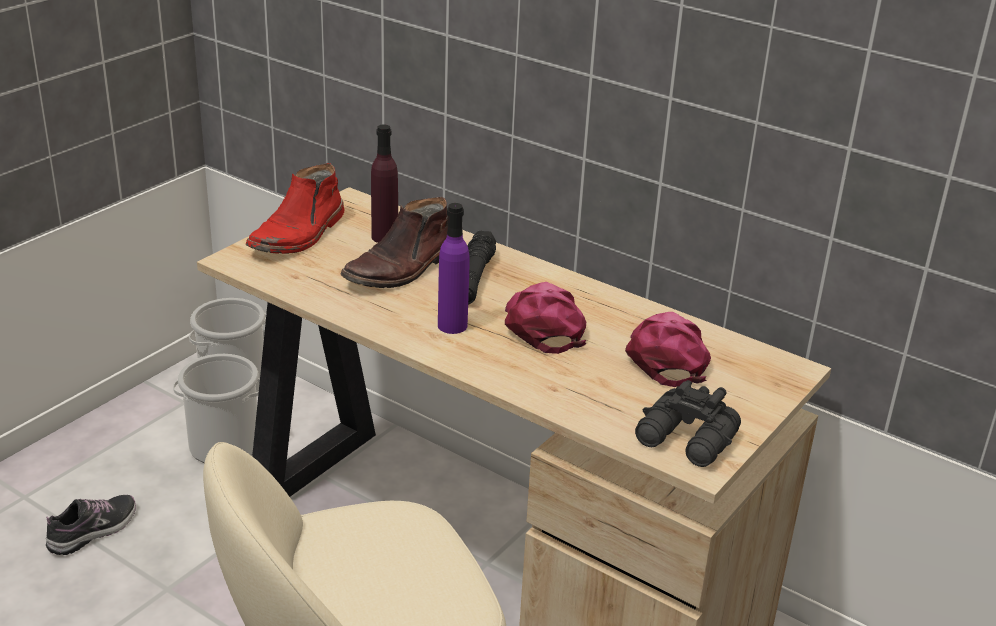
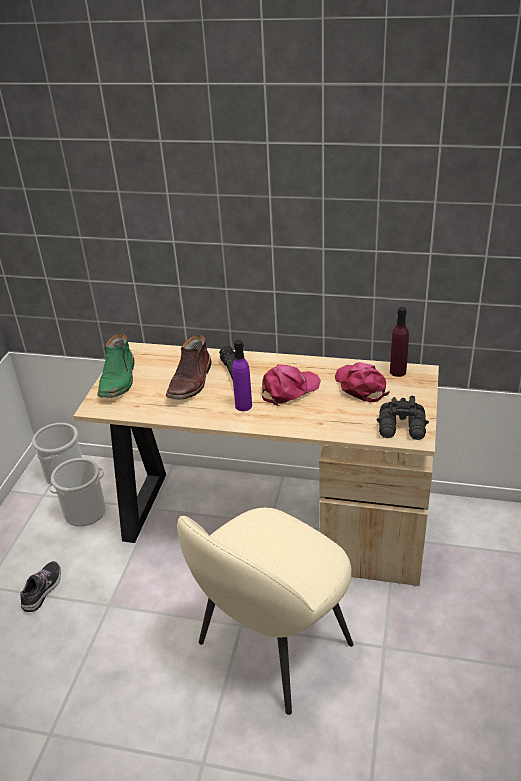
camera: 20 degrees left, 5 degrees up
(299, 235) = (118, 380): red boot -> green boot
(384, 237) = (167, 366): purple bottle -> purple bottle (398, 372)
(543, 325) = (289, 389): pink cap -> pink cap turned 90 degrees clockwise

